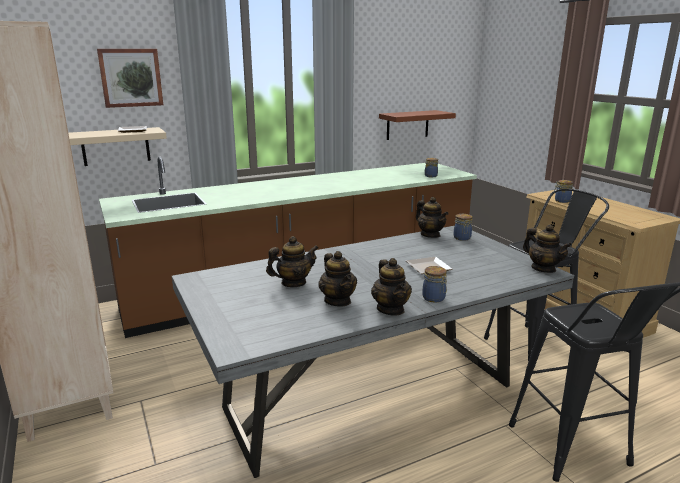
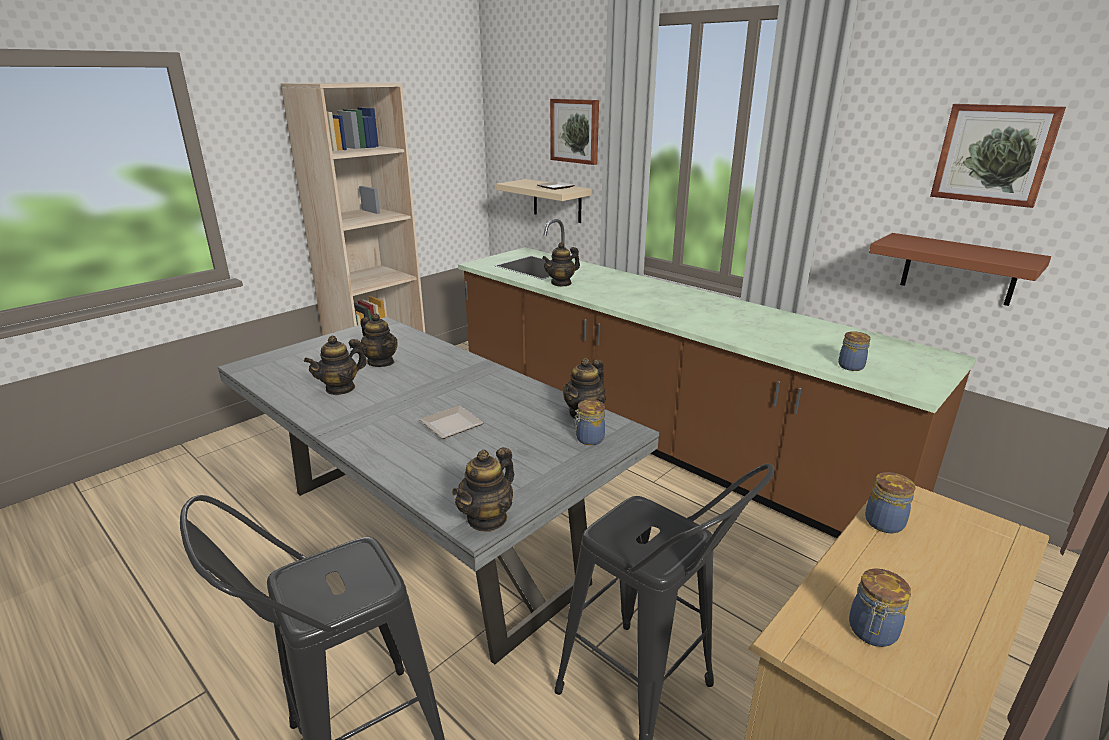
camera: 70 degrees right, 5 degrees up
(391, 309) = (322, 416): teapot -> teapot (561, 283)
(411, 67) = (994, 154): none -> picture
(434, 298) = (354, 438): jar -> jar (872, 632)

